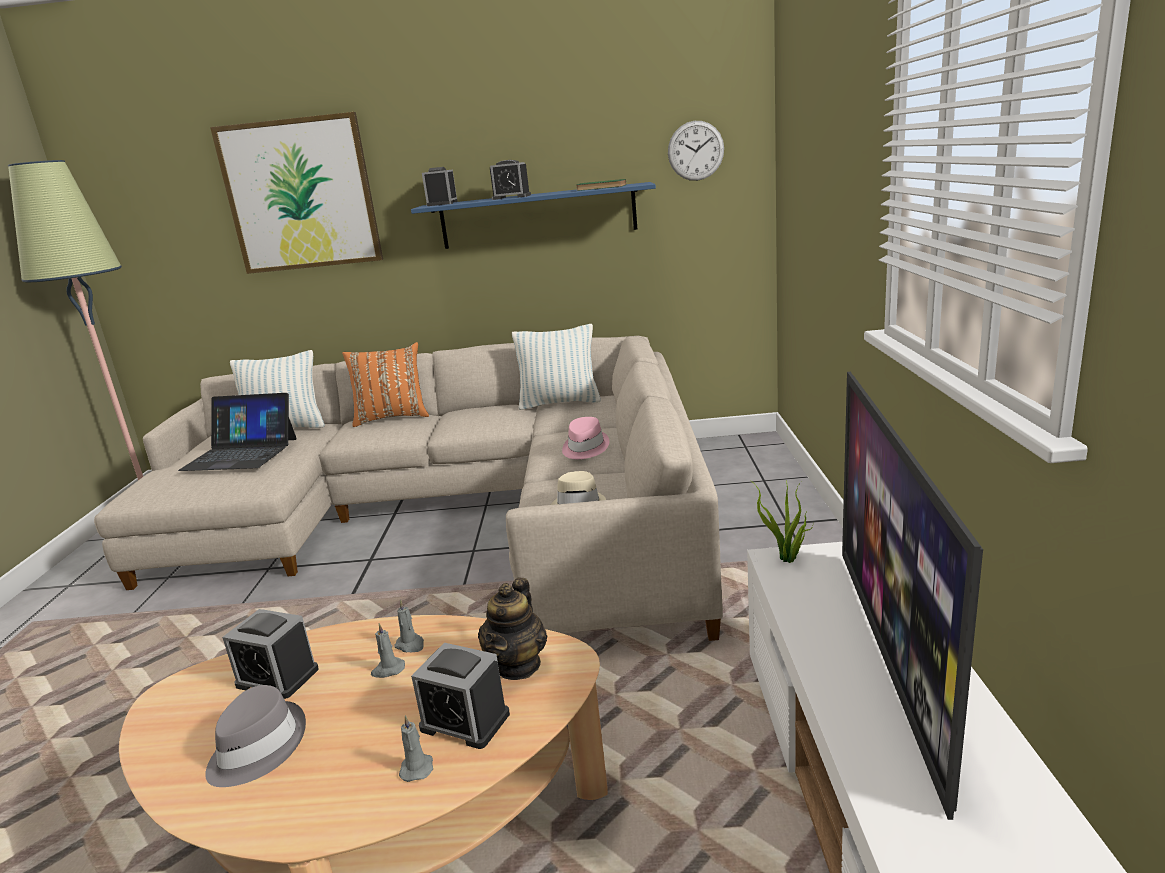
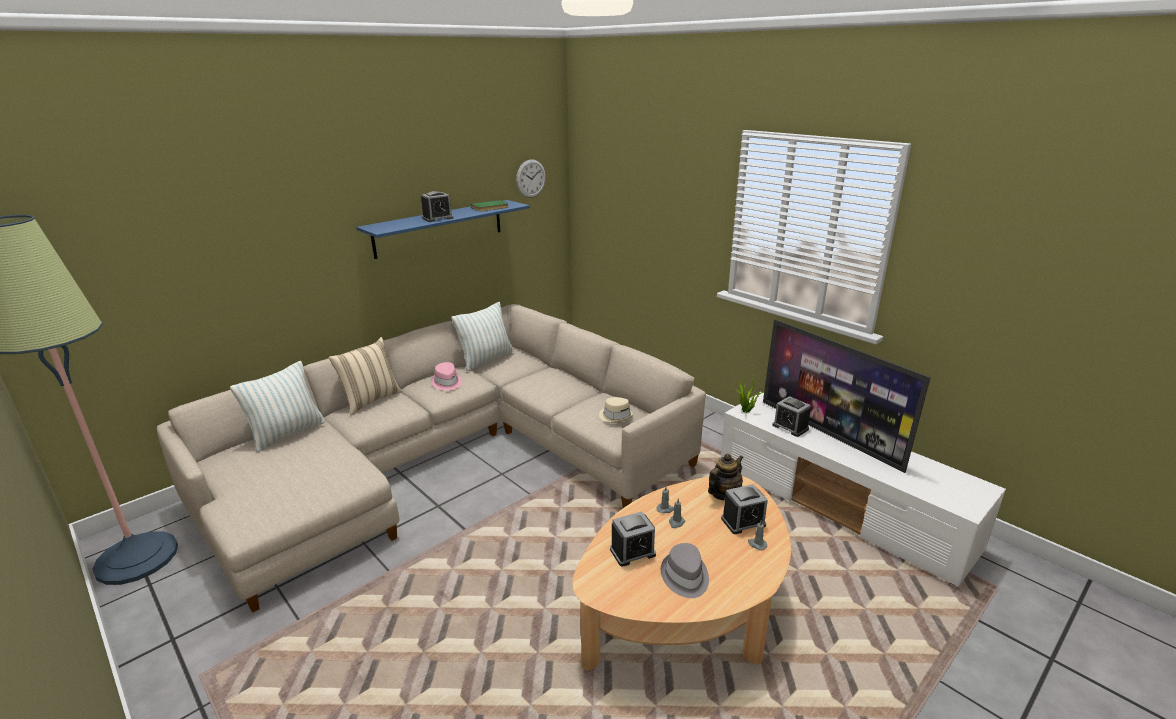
camera: 45 degrees left, 5 degrees up
(241, 454) = (295, 463): laptop -> none
(300, 195) = (250, 225): picture -> none
(392, 417) = (370, 400): orange pillow -> beige pillow
(442, 204) = (383, 226): alarm clock -> alarm clock (790, 427)
(518, 665) = (723, 494): teapot -> teapot turned 105 degrees counterclockwise
(584, 448) = (563, 385): pink hat -> pink hat (446, 382)

